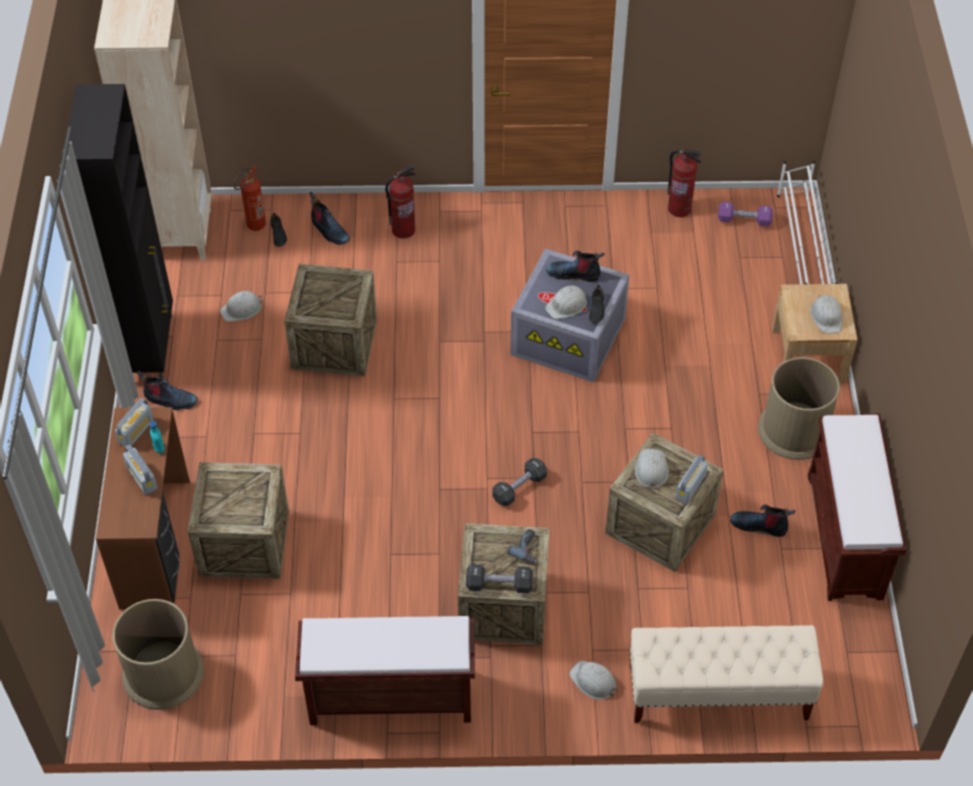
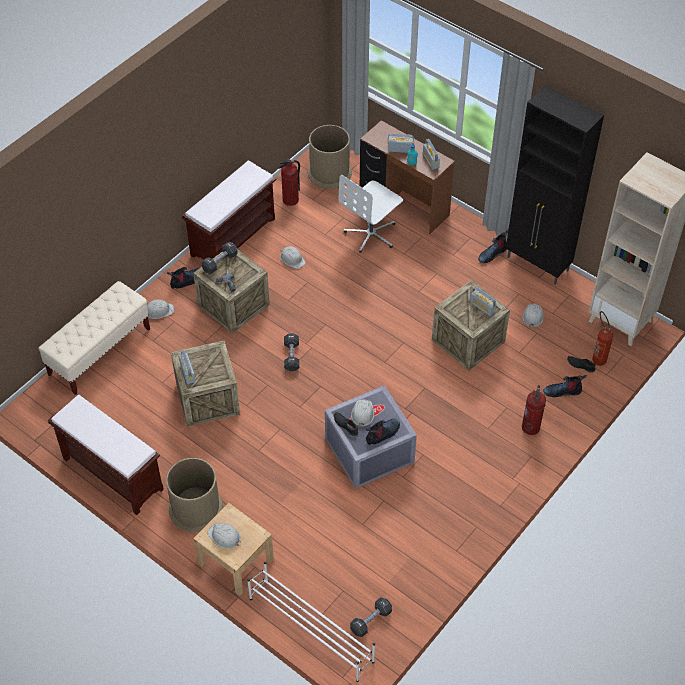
camera: 130 degrees right, 0 degrees up
(244, 542) = (371, 234): crate -> white office chair
(318, 287) = (482, 307): none -> radio
(651, 469) = (215, 365): white hard hat -> white hard hat (292, 259)
(679, 209) = (415, 590): fire extinguisher -> fire extinguisher (290, 200)
(744, 220) = (371, 620): purple dumbbell -> black dumbbell
(760, 525) = (160, 441): boot -> boot (186, 281)

